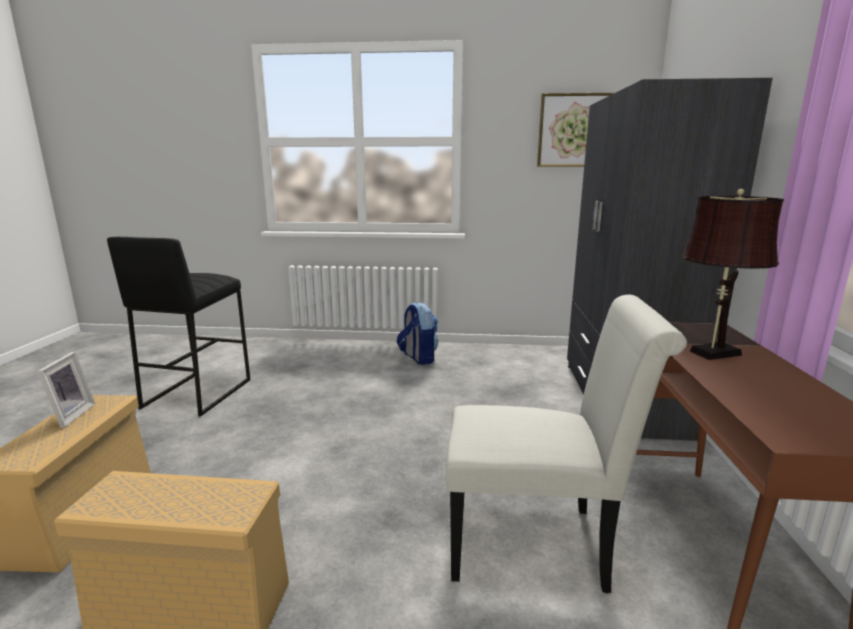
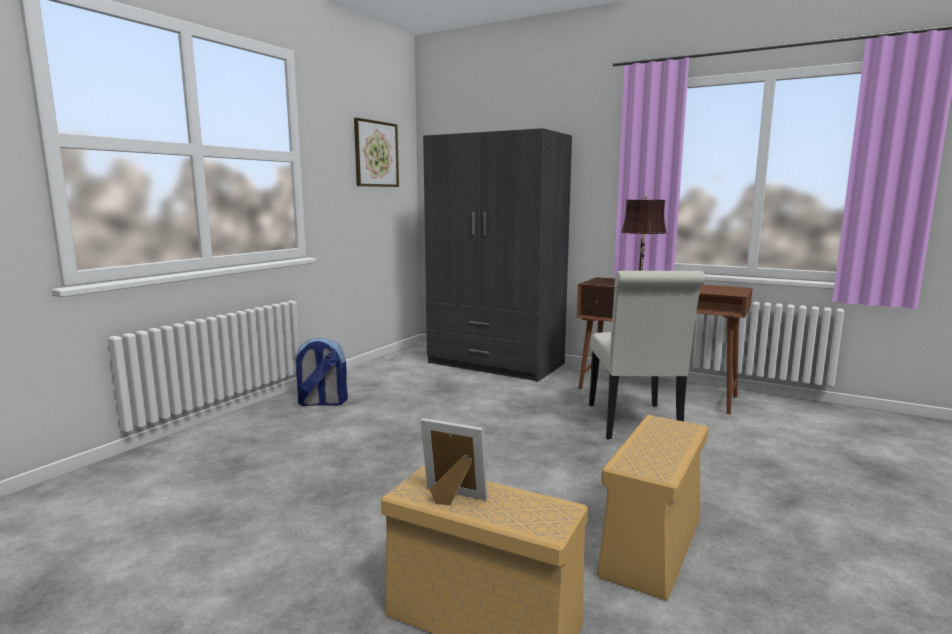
camera: 65 degrees left, 5 degrees down
(197, 393) = (207, 539): black stool -> none
(538, 543) = (635, 424): white chair -> white chair turned 150 degrees clockwise

